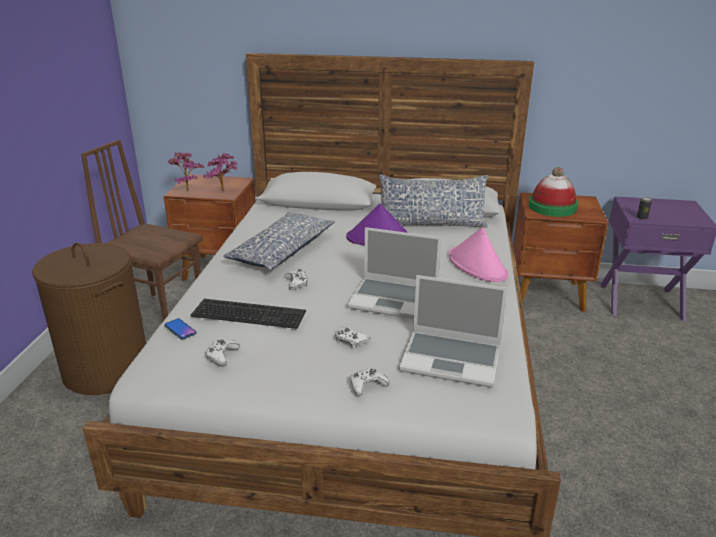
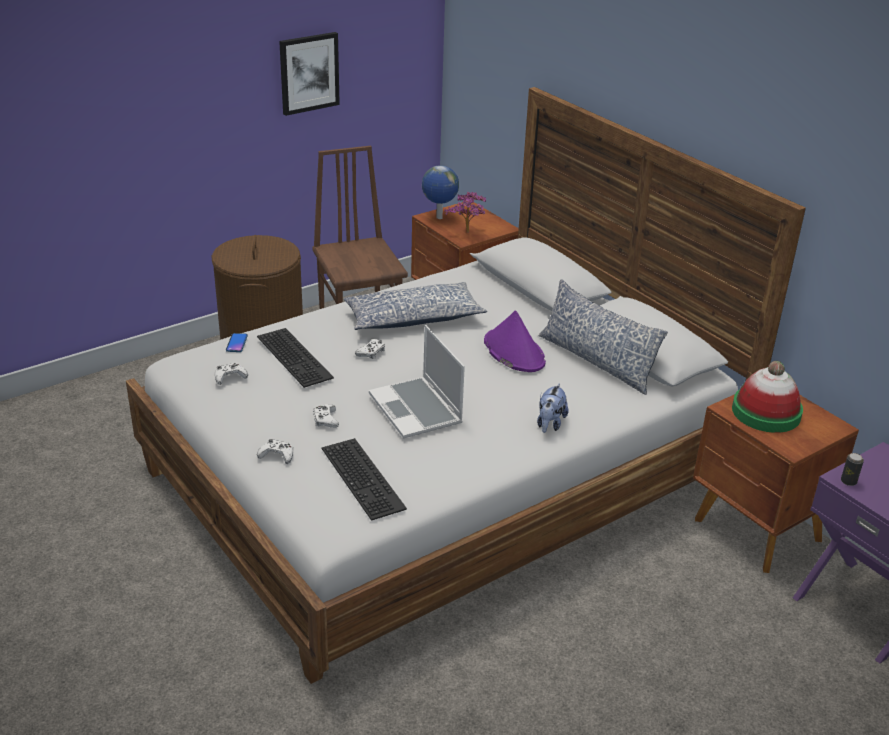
camera: 45 degrees right, 5 degrees up
(41, 81) = (309, 73): none -> picture
(186, 190) = (439, 218): potted plant -> globe
(452, 359) = (365, 478): laptop -> keyboard
(477, 265) = (550, 424): pink hat -> plush toy

